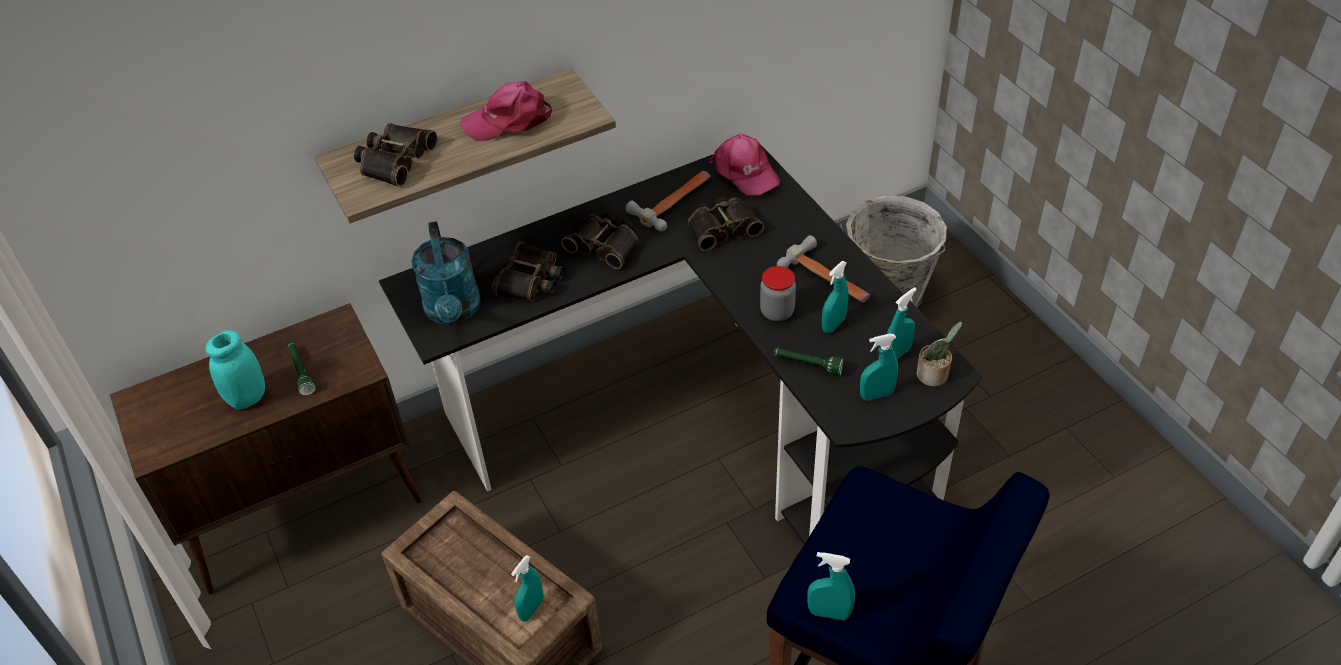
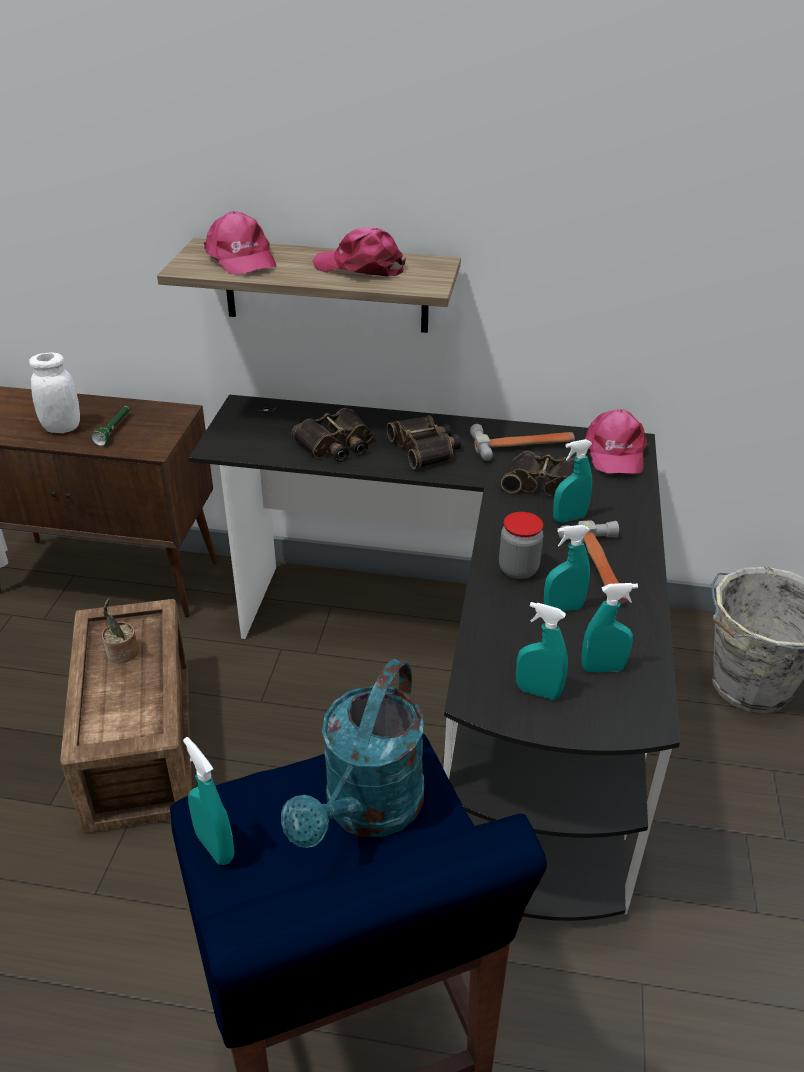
camera: 35 degrees right, 10 degrees down
(247, 398) = (62, 427): turquoise jar -> white jar
(394, 160) = (240, 258): binoculars -> pink cap
(453, 311) = (251, 436): turquoise watering can -> turquoise watering can (366, 811)
(531, 609) = (124, 722): turquoise spray bottle -> turquoise spray bottle (569, 518)
(807, 365) = (496, 627): green flashlight -> none
(934, 376) = (622, 710): potted plant -> potted plant (122, 654)

